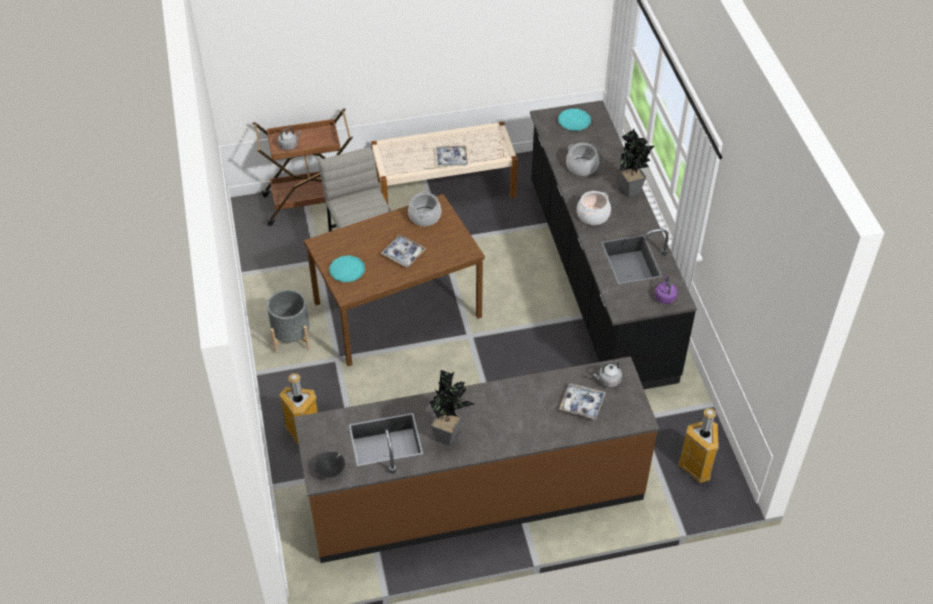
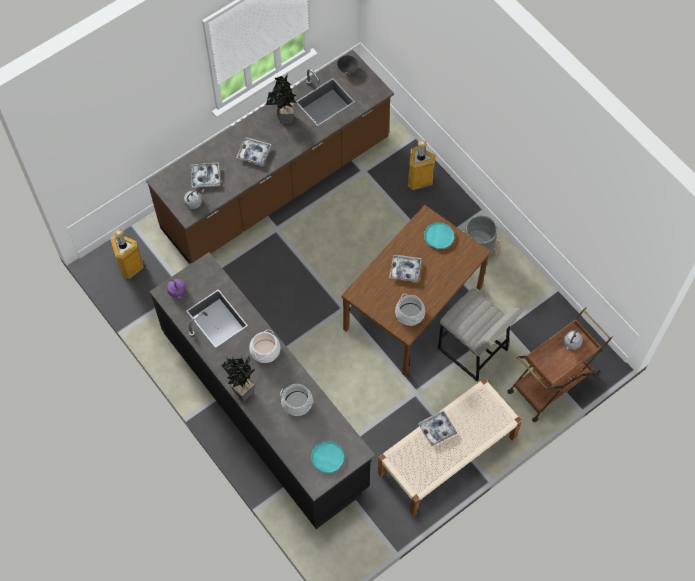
camera: 155 degrees right, 15 degrees up
(508, 409) = (254, 153): none -> tray

